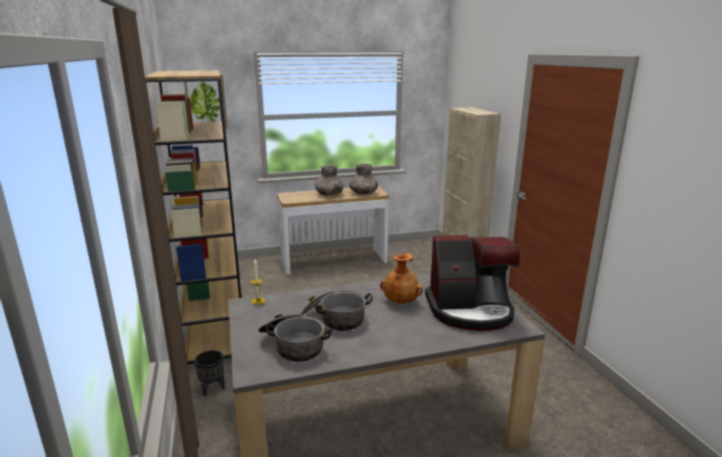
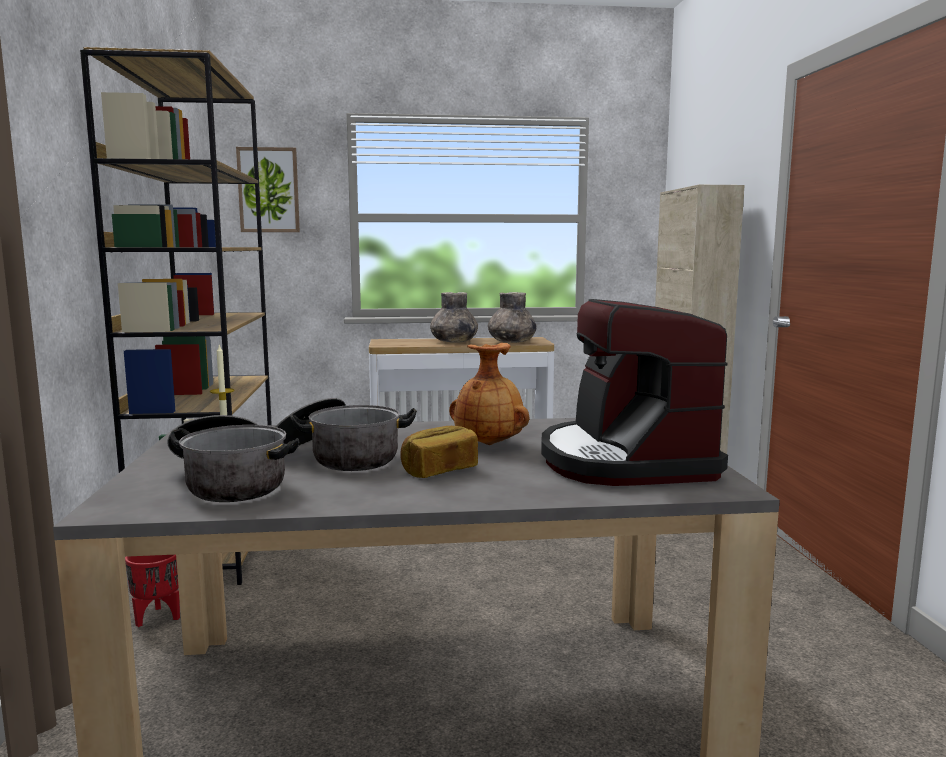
camera: 10 degrees right, 10 degrees down
(212, 388) = (158, 617): black planter -> red planter
(388, 326) = (439, 470): none -> bread
(470, 310) = (625, 461): coffee machine -> coffee machine turned 75 degrees clockwise

